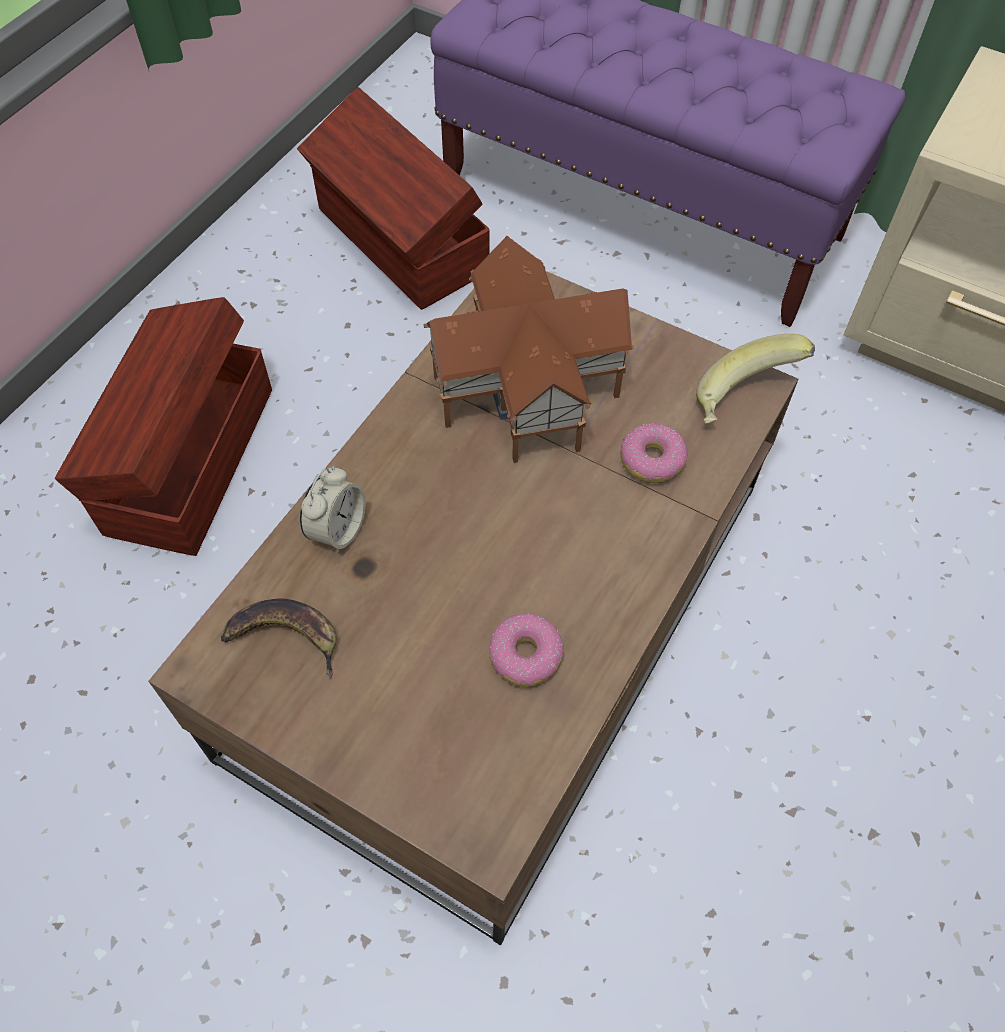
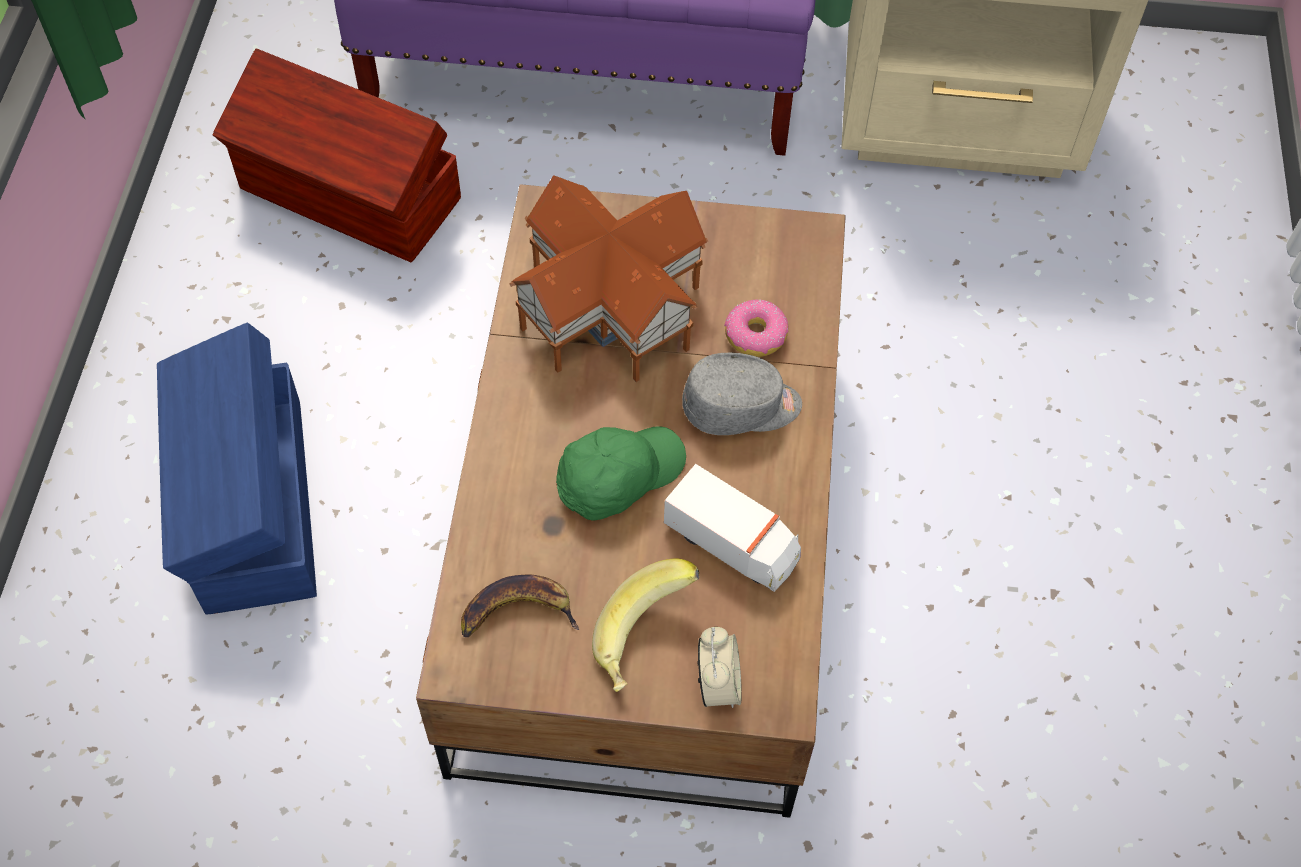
camera: 25 degrees left, 0 degrees up
(187, 460) = (250, 506): brown storage box -> blue storage box
(337, 530) = (511, 502): alarm clock -> alarm clock (718, 685)
(449, 545) = (618, 477): none -> green cap
(525, 655) = (733, 544): donut -> toy truck
(603, 524) = (742, 407): none -> grey cap
(745, 401) = (809, 252): banana -> banana (646, 640)

